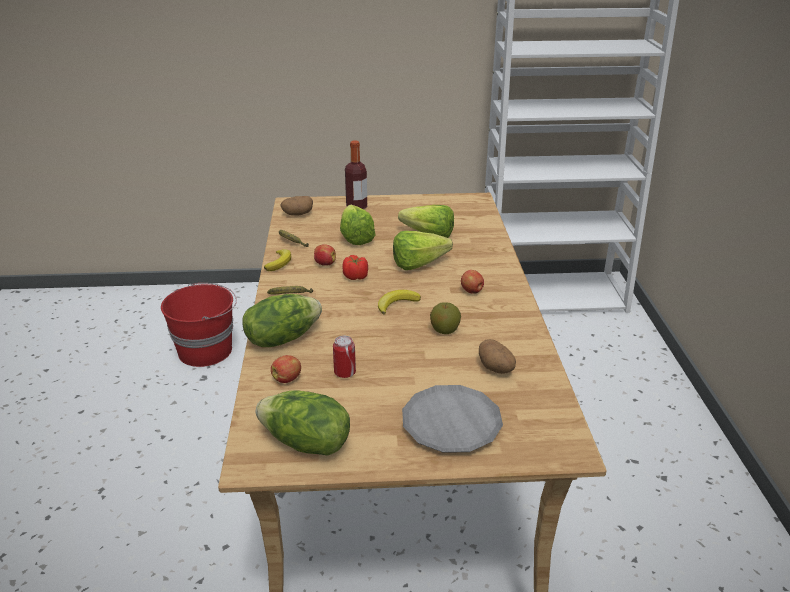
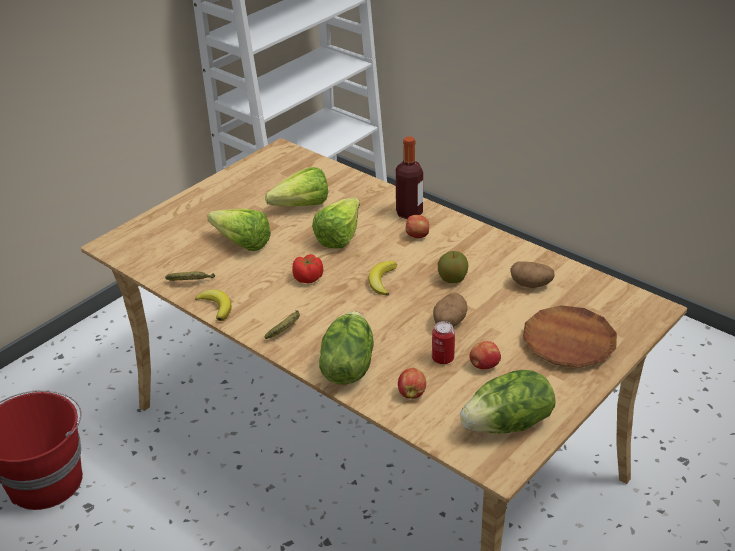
camera: 45 degrees left, 5 degrees up
(297, 214) = (141, 252): potato -> potato (449, 322)
(324, 264) = (260, 283): apple -> apple (484, 366)
(356, 207) = (186, 213): bottle -> bottle (409, 213)
(451, 424) = (568, 342): grey plate -> brown plate

